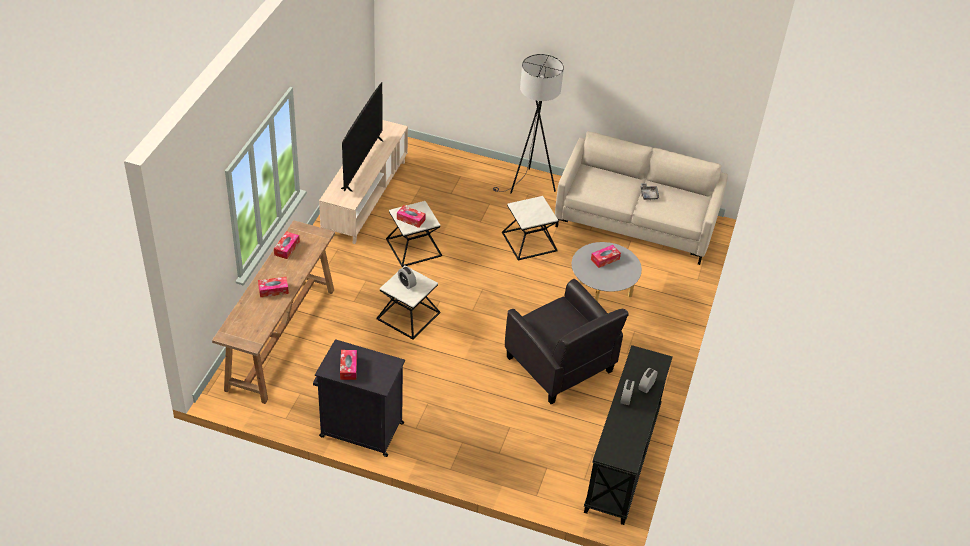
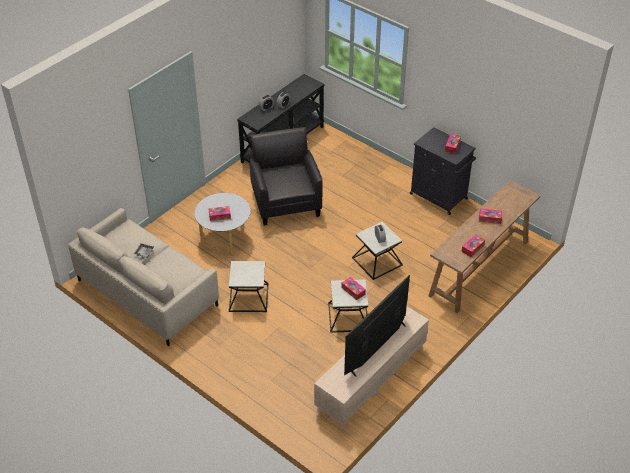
camera: 155 degrees left, 0 degrees up
(528, 186) = (214, 352): grey floor lamp -> none

